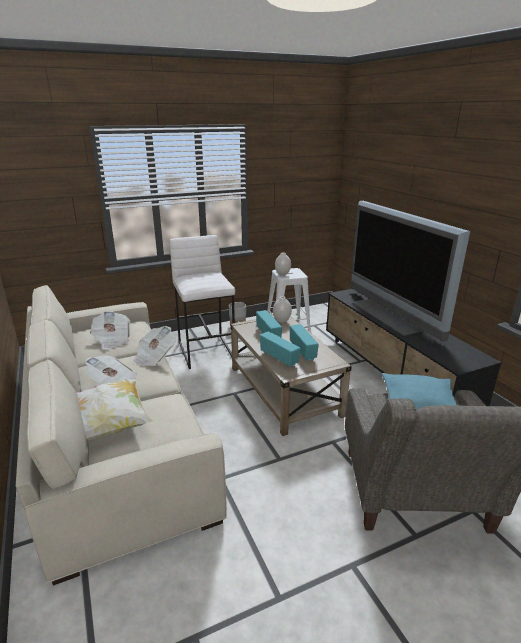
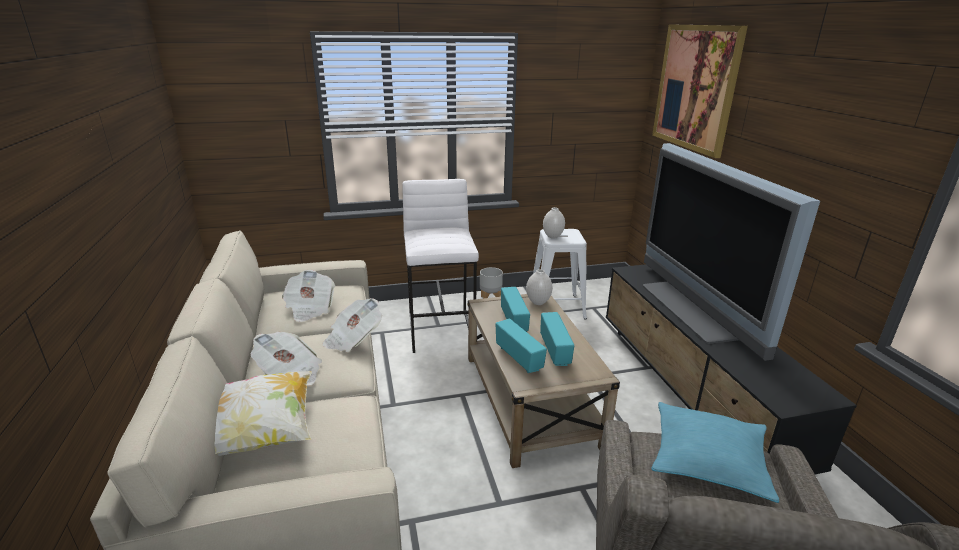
camera: 10 degrees right, 0 degrees up
(375, 161) = (695, 88): none -> picture

